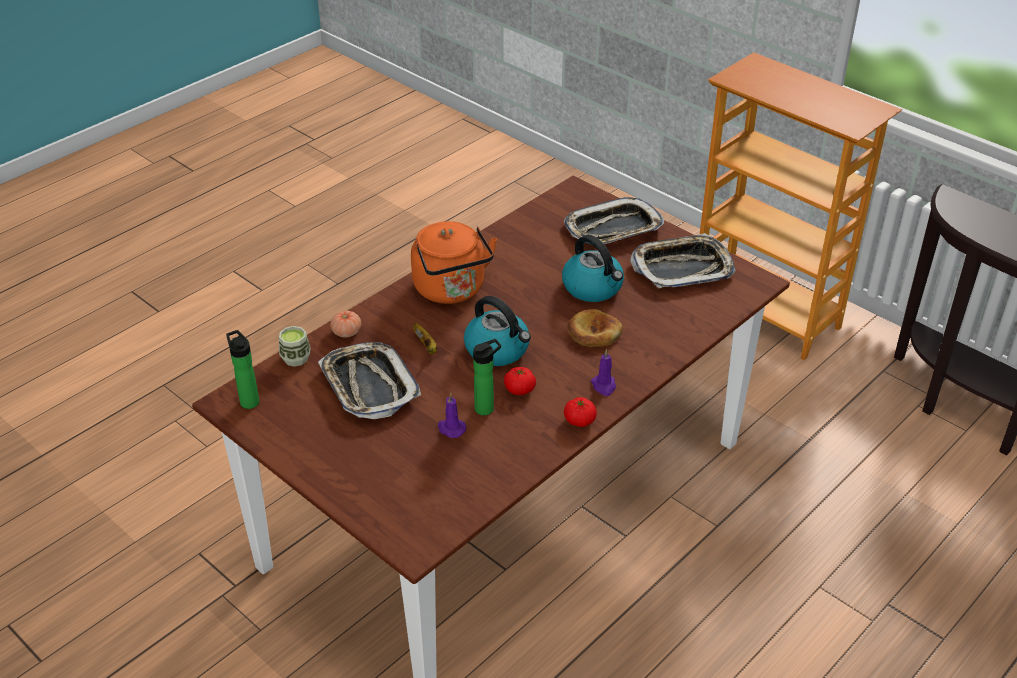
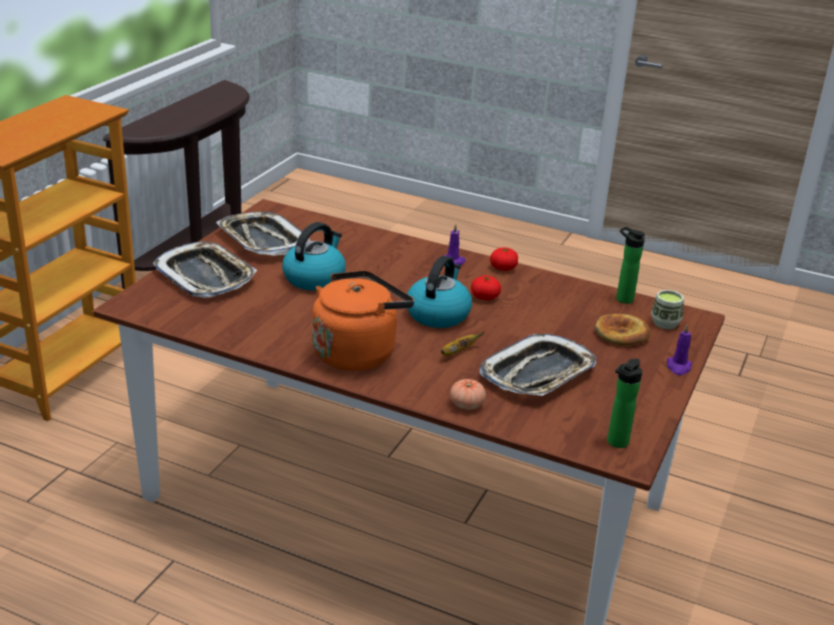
camera: 110 degrees left, 10 degrees down
(296, 358) = (530, 428): cup -> cup (665, 323)
(451, 429) = (559, 322): purple candle -> purple candle (678, 367)
(487, 408) = (520, 309): bottle -> bottle (622, 298)
(594, 332) = (383, 272): bread -> bread (621, 334)

